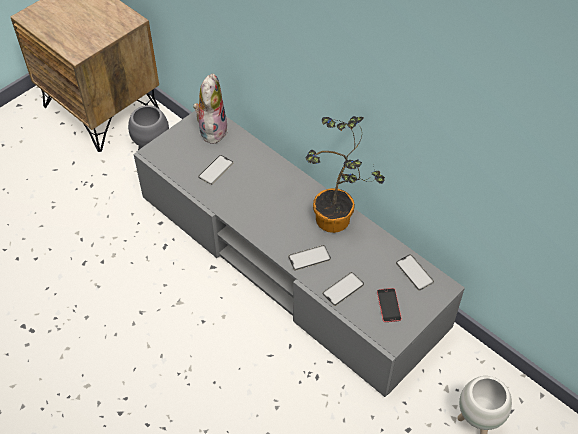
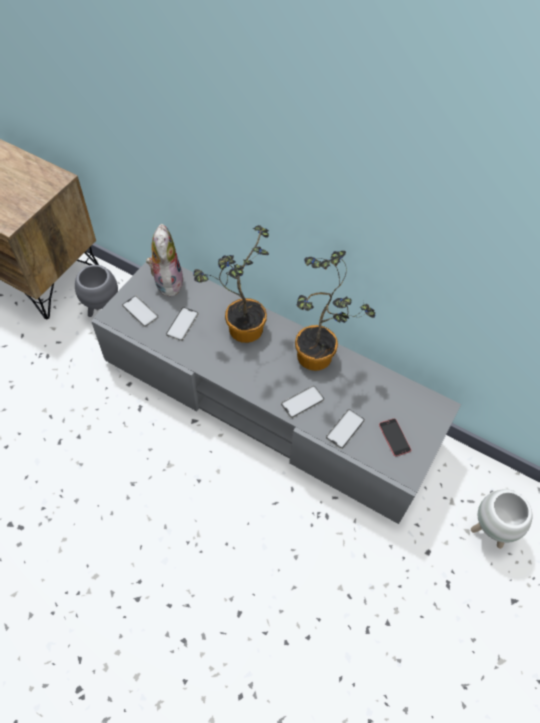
camera: 15 degrees left, 5 degrees up
(269, 182) = (240, 328): none -> potted plant
(414, 272) = (409, 397): phone -> phone (140, 311)

